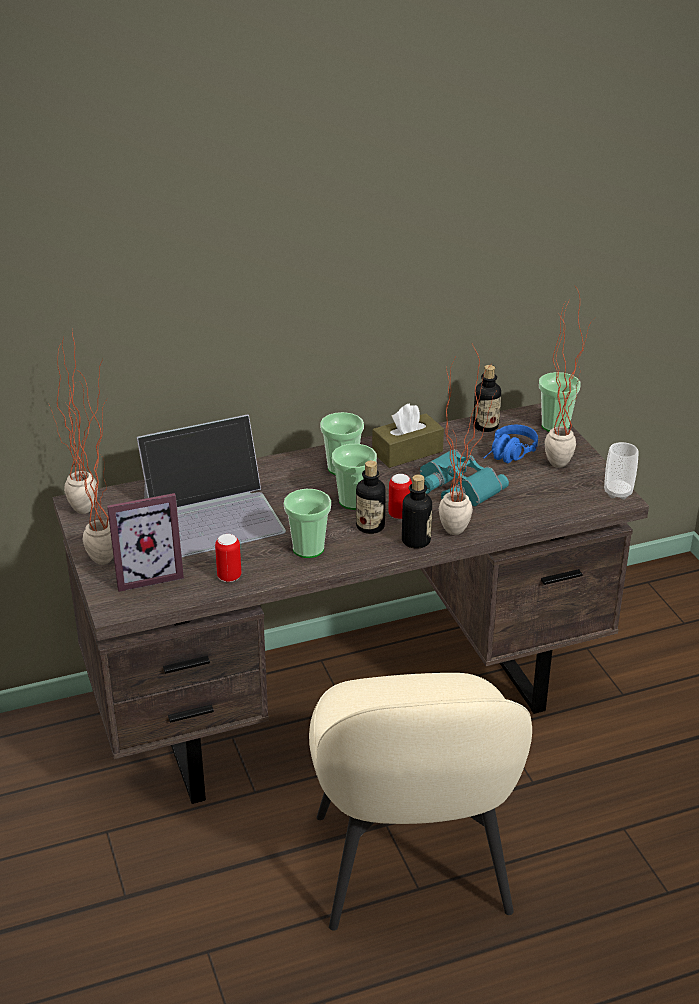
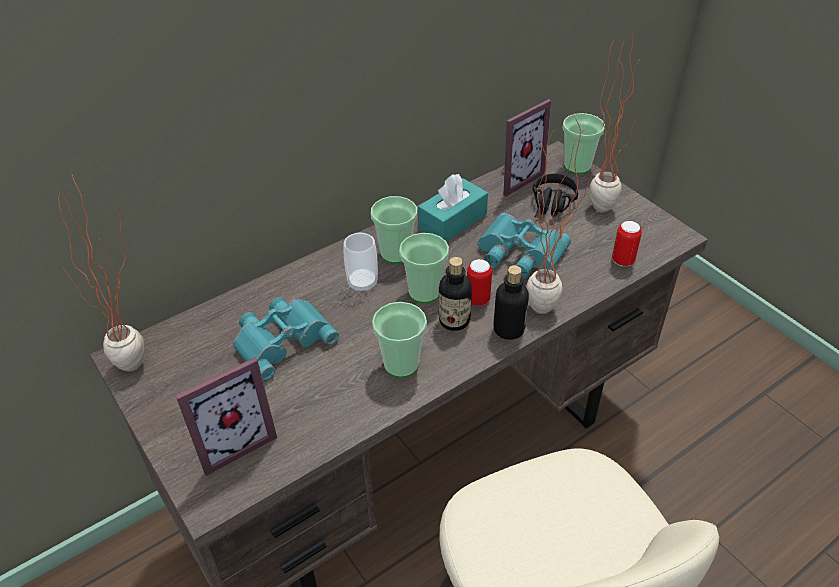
camera: 15 degrees left, 10 degrees up
(105, 554) = (174, 423): potted plant -> none
(214, 513) = (282, 339): laptop -> turquoise binoculars
(229, 577) = (328, 423): can -> can (623, 260)
(407, 452) = (452, 221): brown tissue box -> turquoise tissue box
(485, 426) = (514, 178): bottle -> picture frame
(509, 455) = (551, 207): blue headphones -> black headphones
(618, 492) = (672, 230): cup -> cup (362, 283)

